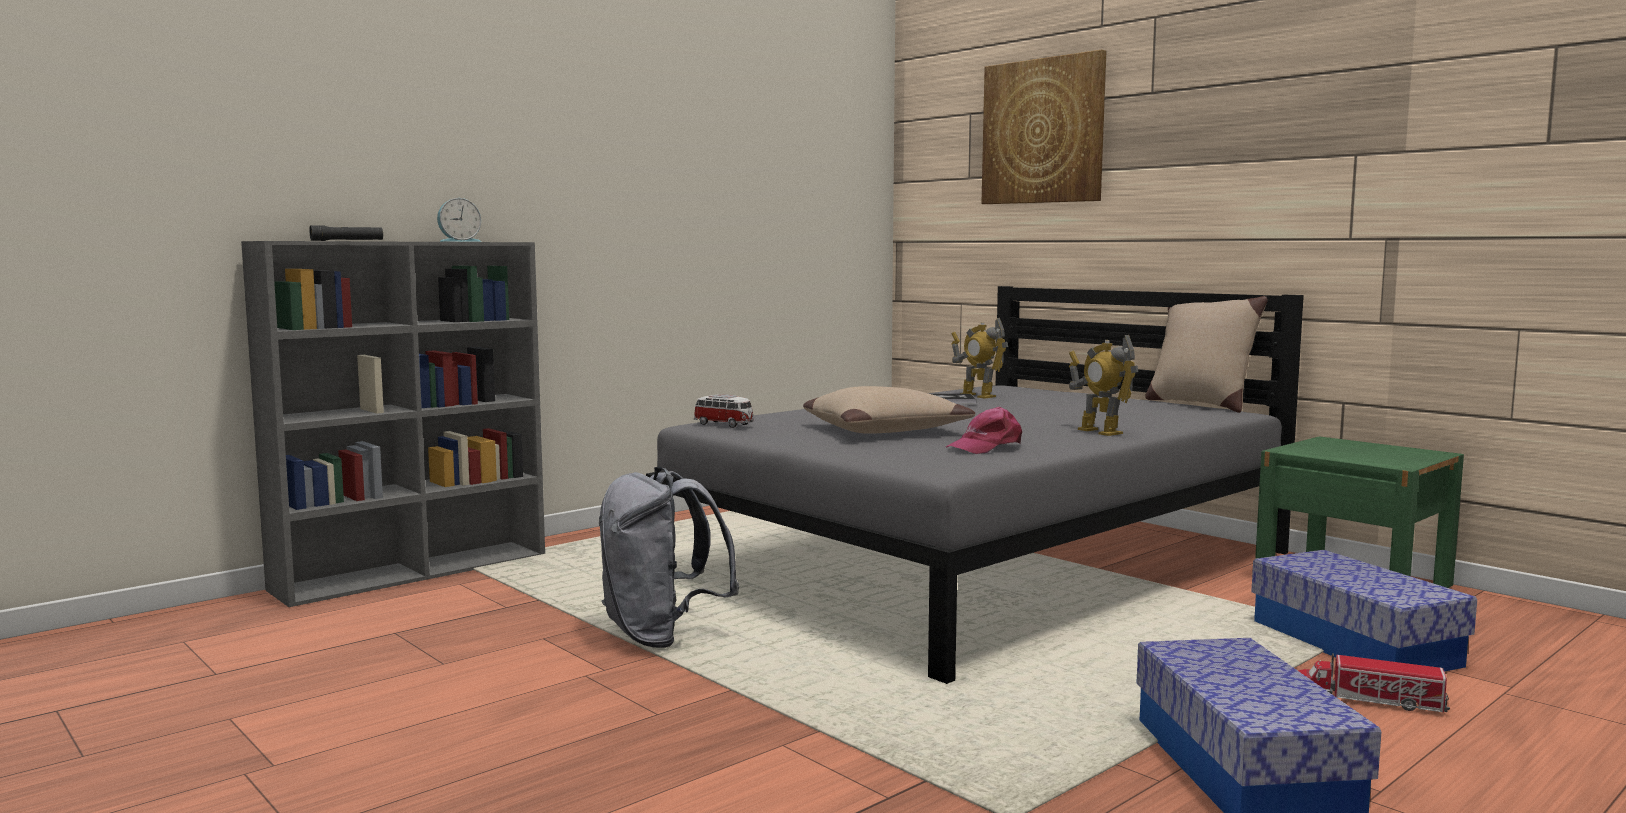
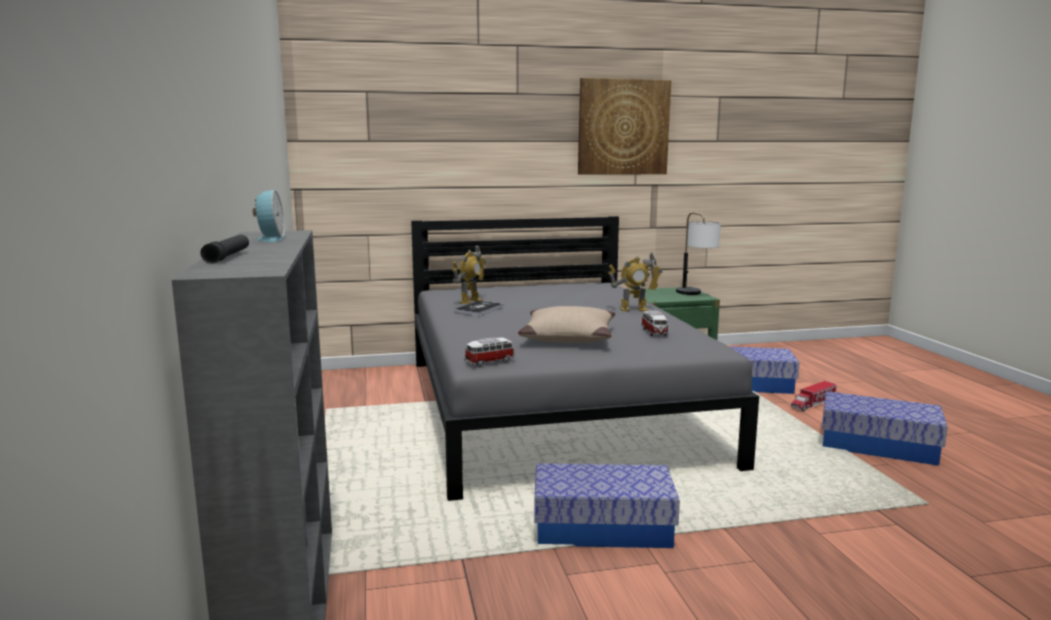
camera: 60 degrees left, 5 degrees up
(661, 636) = (603, 528): grey backpack -> storage box
(977, 396) = (470, 301): toy robot -> toy robot turned 45 degrees counterclockwise
(986, 447) = (654, 332): pink cap -> toy car
(1043, 131) = (437, 111): picture -> picture (623, 127)
(1199, 404) = (571, 282): beige pillow -> none
(1399, 459) = (695, 294): none -> table lamp

